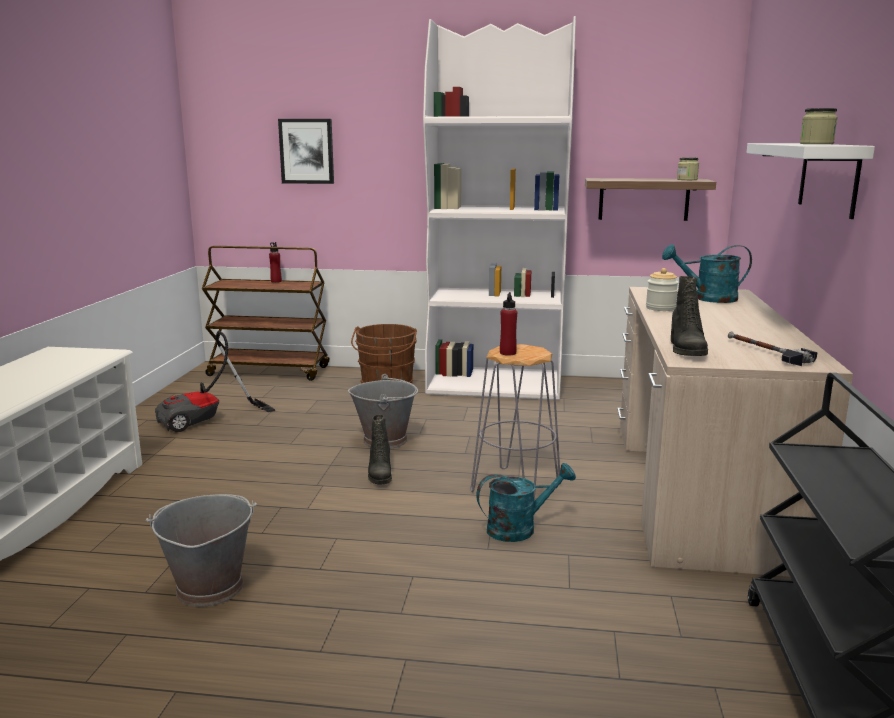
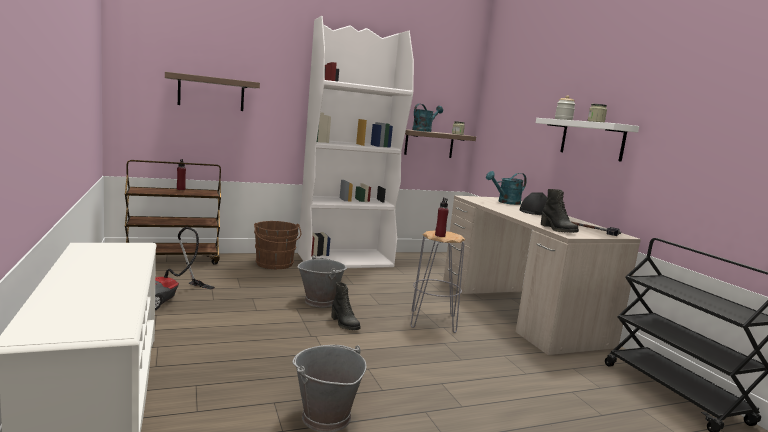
camera: 30 degrees left, 5 degrees down
(307, 151) = (211, 93): picture -> shelf
(519, 528) = (463, 345): turquoise watering can -> turquoise watering can (424, 131)
(660, 308) = (497, 207): jar -> jar (563, 119)
(729, 317) = (536, 212): none -> black hard hat

